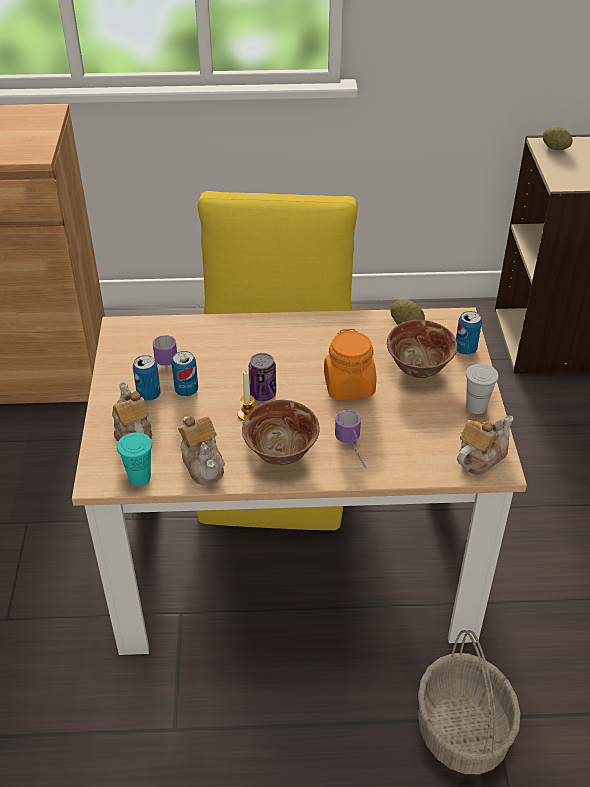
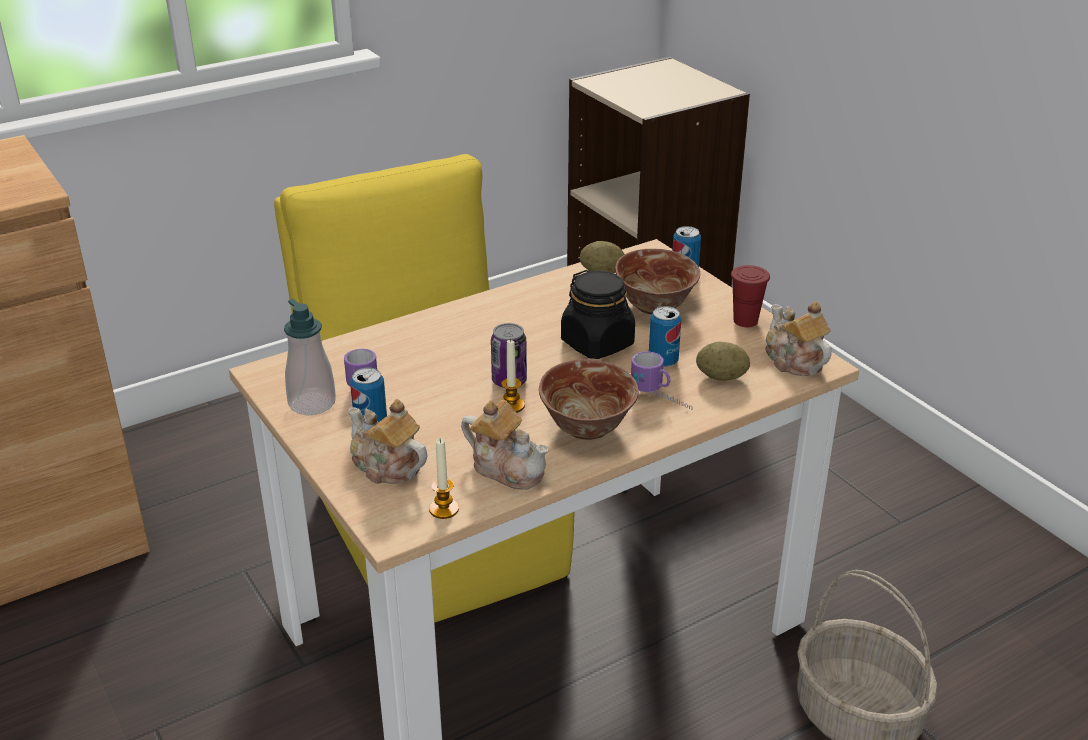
camera: 30 degrees left, 10 degrees down
(128, 363) = (312, 403): none -> soap dispenser
(139, 477) = (444, 509): turquoise cup -> candle
(186, 390) = (414, 406): can -> can (663, 361)
(349, 386) = (597, 344): orange jar -> black jar
(476, 407) = (745, 321): white cup -> red cup
(480, 457) = (793, 361): teapot -> teapot turned 45 degrees counterclockwise
(555, 148) = (609, 83): potato -> potato (721, 377)

